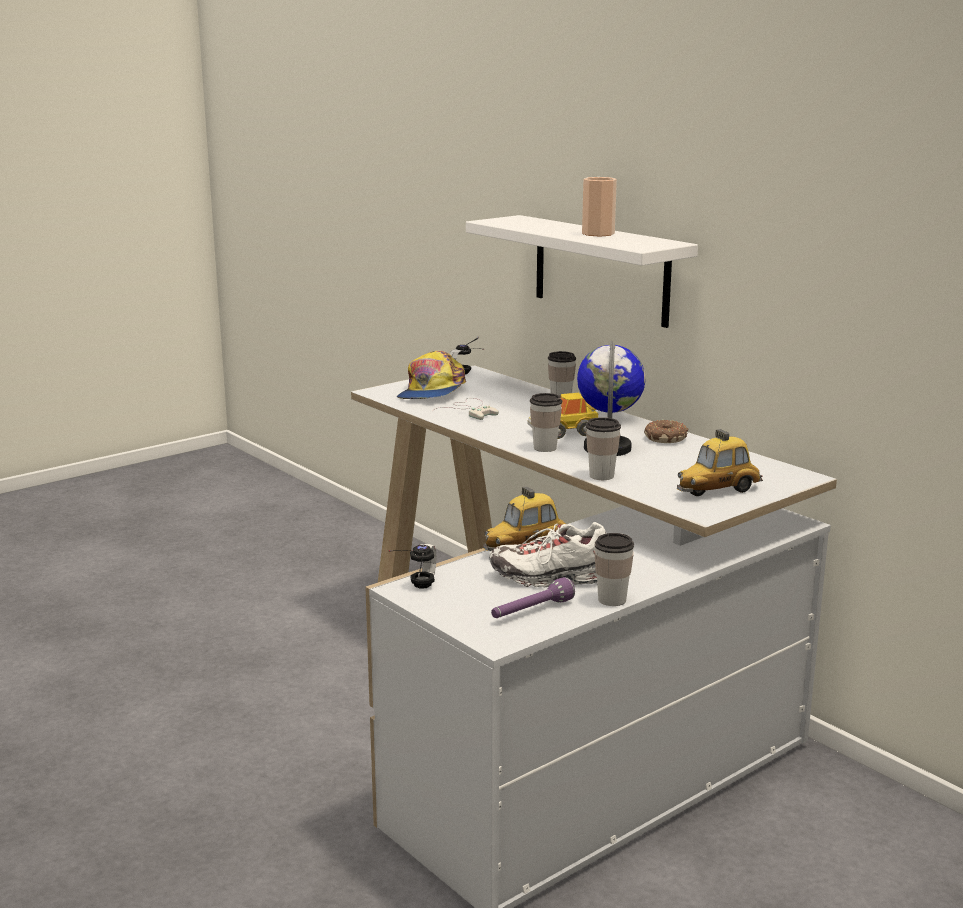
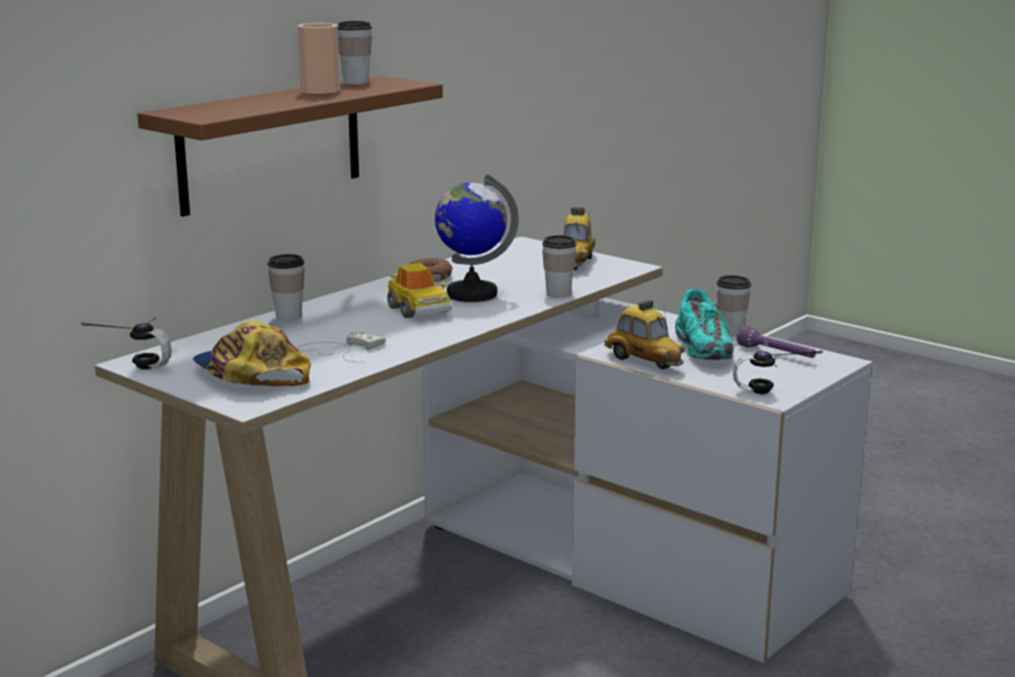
camera: 100 degrees left, 0 degrees up
(432, 392) = (250, 375): cap -> cap turned 135 degrees counterclockwise
(545, 448) = (480, 314): cup -> cup (356, 82)
(553, 578) = (703, 350): white shoe -> turquoise shoe
(601, 270) = (271, 144): white shelf -> brown shelf
(718, 491) = (576, 263): toy car -> toy car turned 45 degrees clockwise

